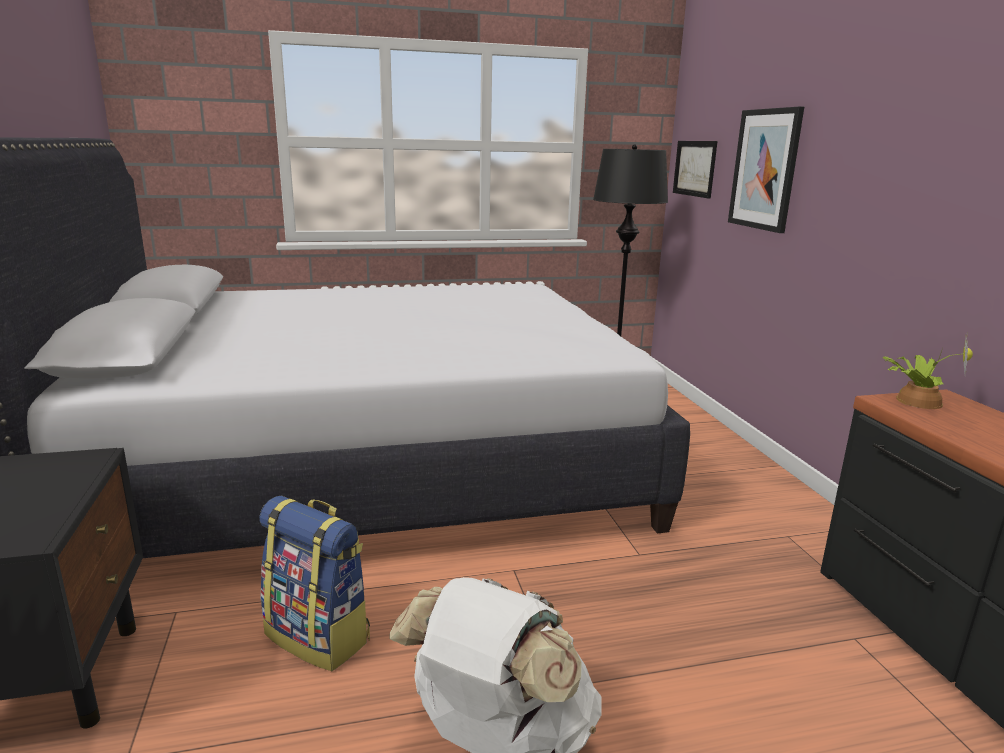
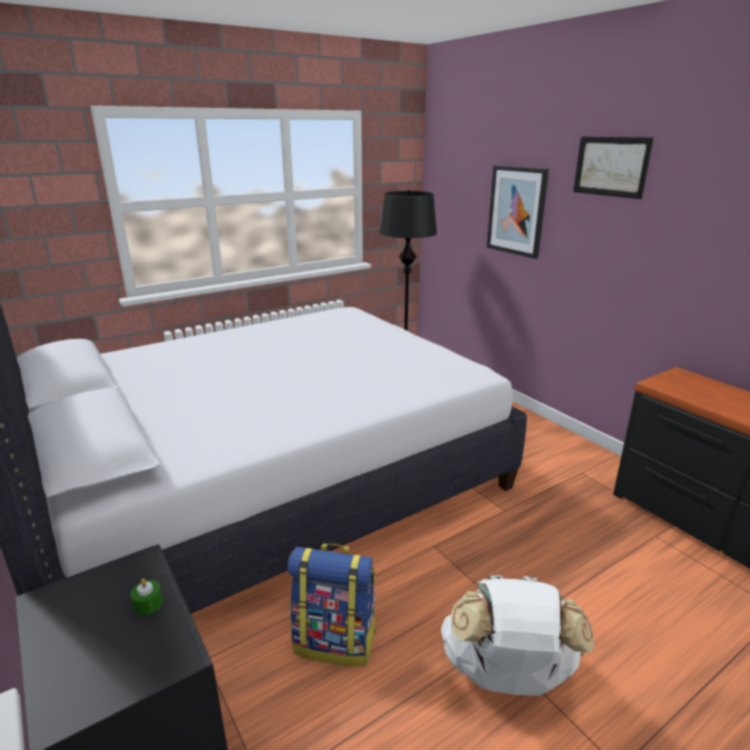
camera: 20 degrees left, 5 degrees up
(56, 490) = (148, 604): none -> green candle
(694, 168) = (448, 203): picture -> picture (611, 166)
(916, 400) = (669, 380): potted plant -> none

